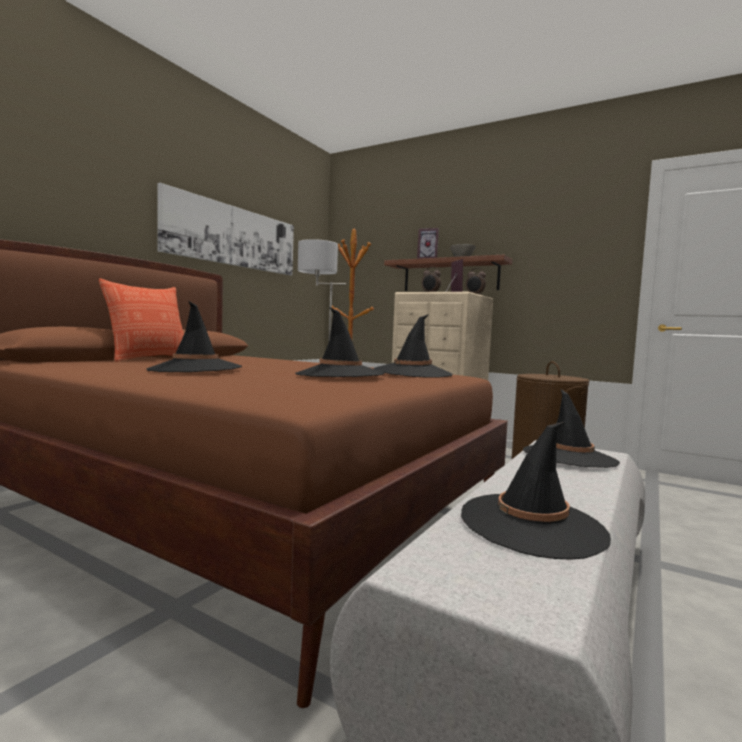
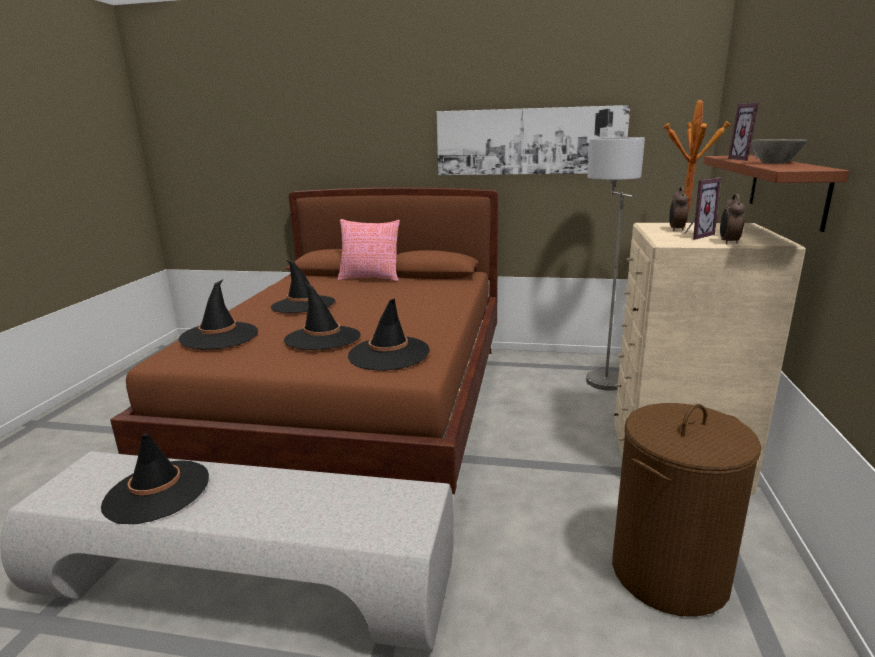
camera: 70 degrees right, 15 degrees up
(149, 359) = (370, 279): orange pillow -> pink pillow
(569, 457) = (368, 508): black hat -> black hat (219, 336)

